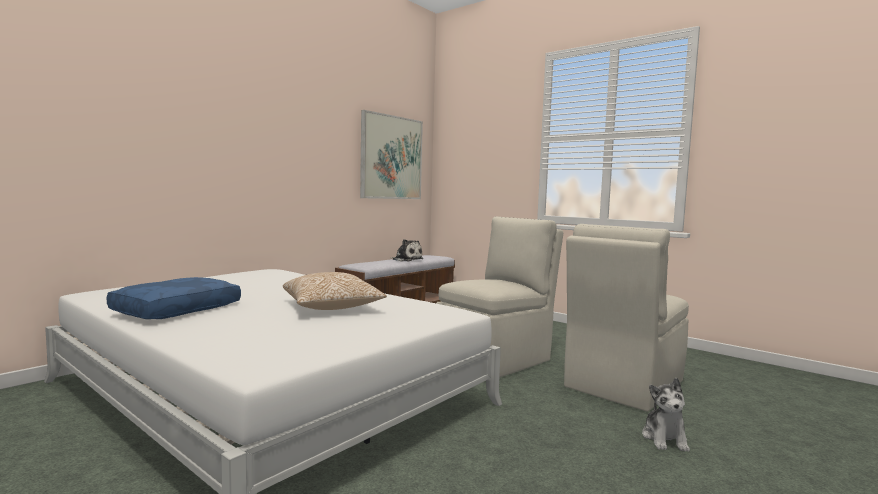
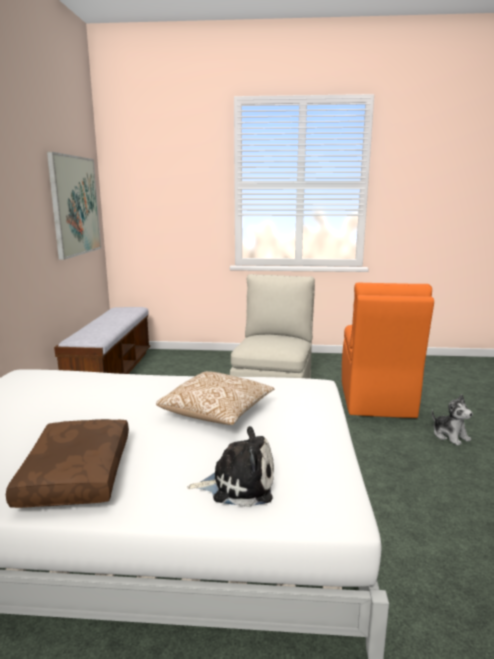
camera: 35 degrees left, 10 degrees up
(177, 310) = (75, 473): blue pillow -> brown pillow
(406, 259) = (114, 320): plush toy -> plush toy (238, 484)
(622, 385) = (376, 400): beige chair -> orange chair

